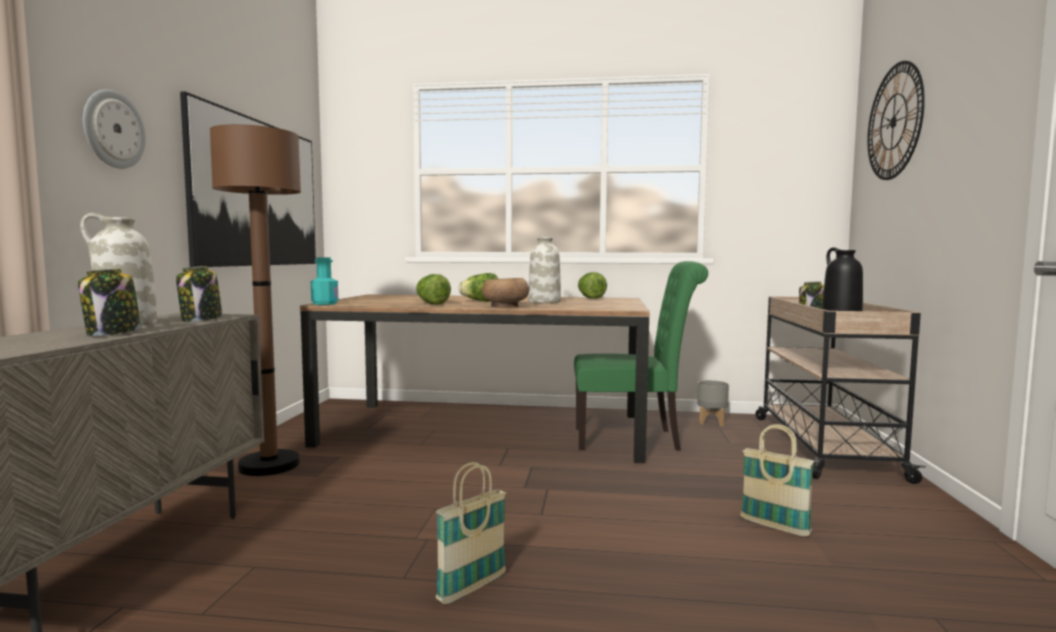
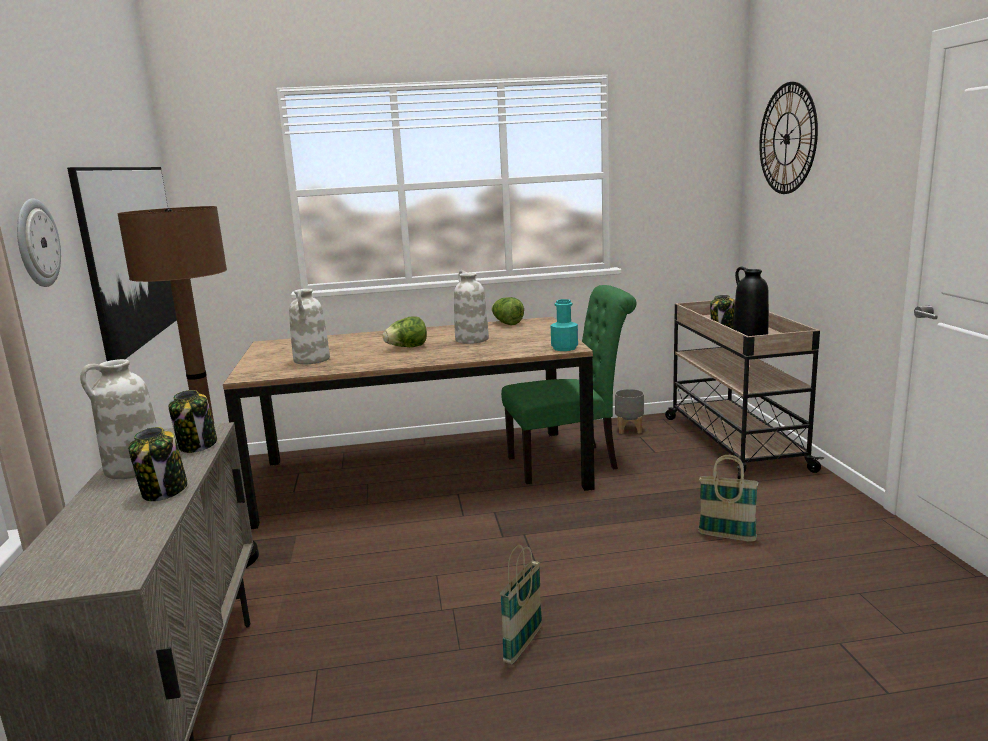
camera: 15 degrees left, 10 degrees up
(325, 304) = (246, 376): turquoise bottle -> turquoise bottle (564, 348)
(392, 301) = (312, 360): none -> white vase
(431, 303) = (362, 360): lettuce -> none
(504, 306) = (447, 359): brown bowl -> none

